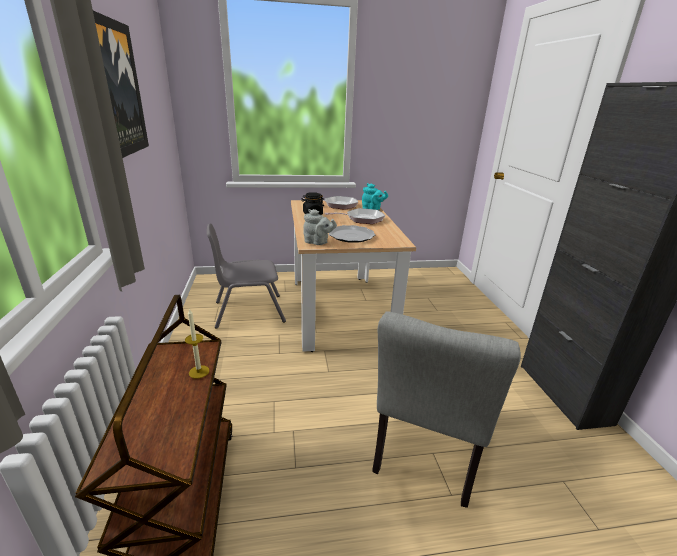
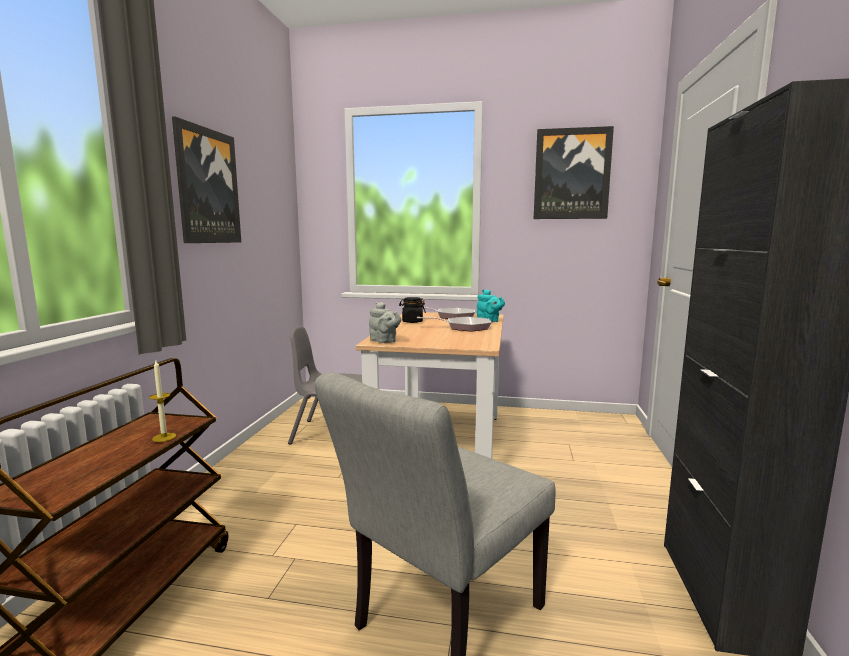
camera: 20 degrees right, 15 degrees down
(351, 236) = (431, 338): plate -> none
(428, 78) = (571, 174): none -> picture

